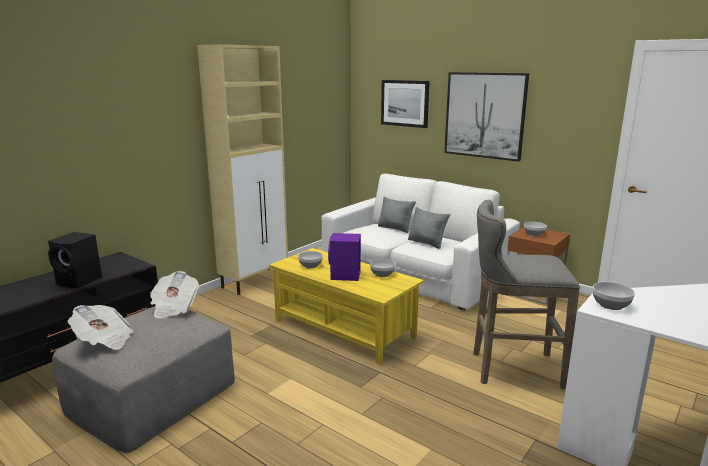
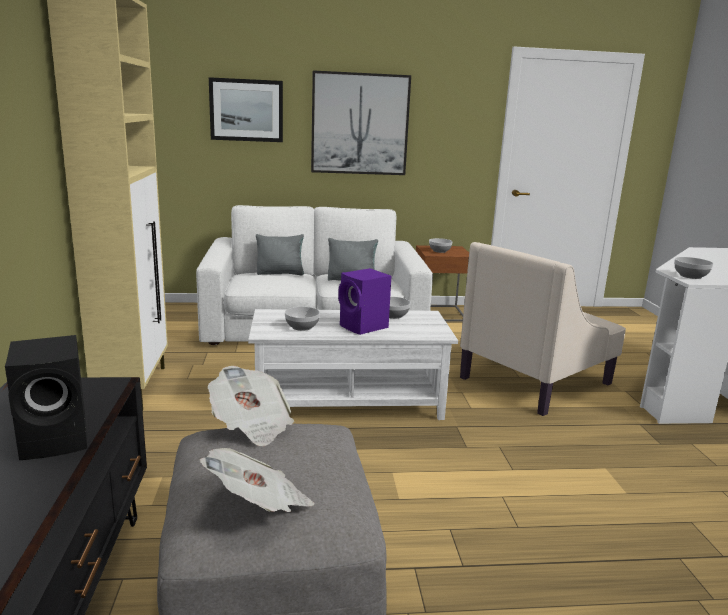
camera: 45 degrees left, 0 degrees up
(344, 329) = (348, 401): yellow coffee table -> white coffee table
(511, 369) = (537, 380): grey stool -> beige armchair

